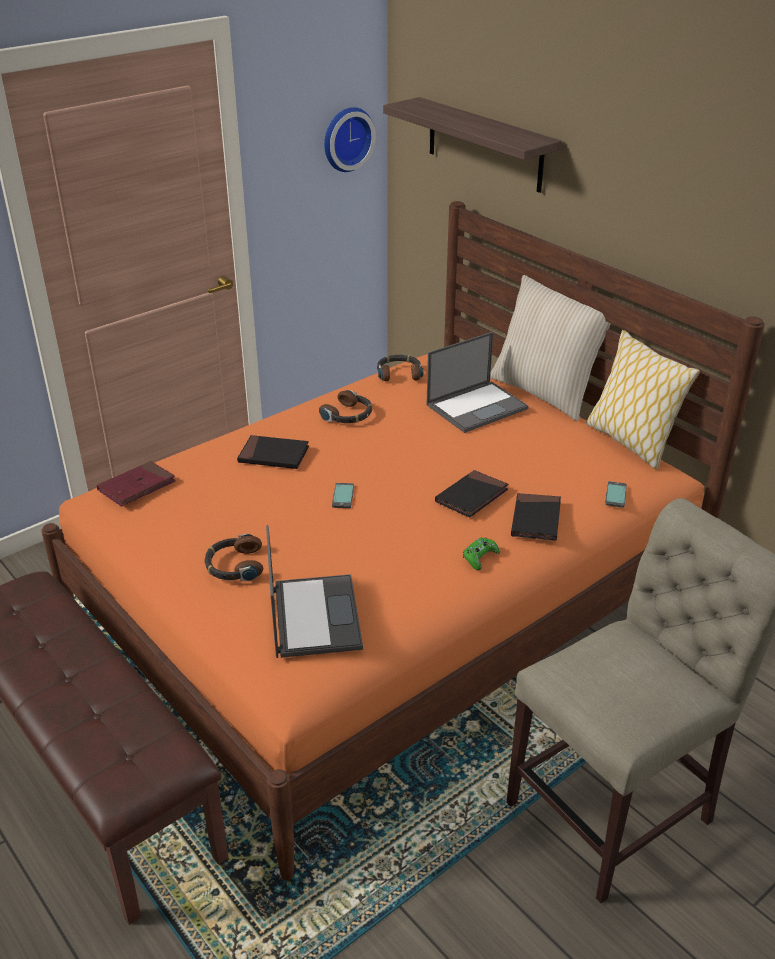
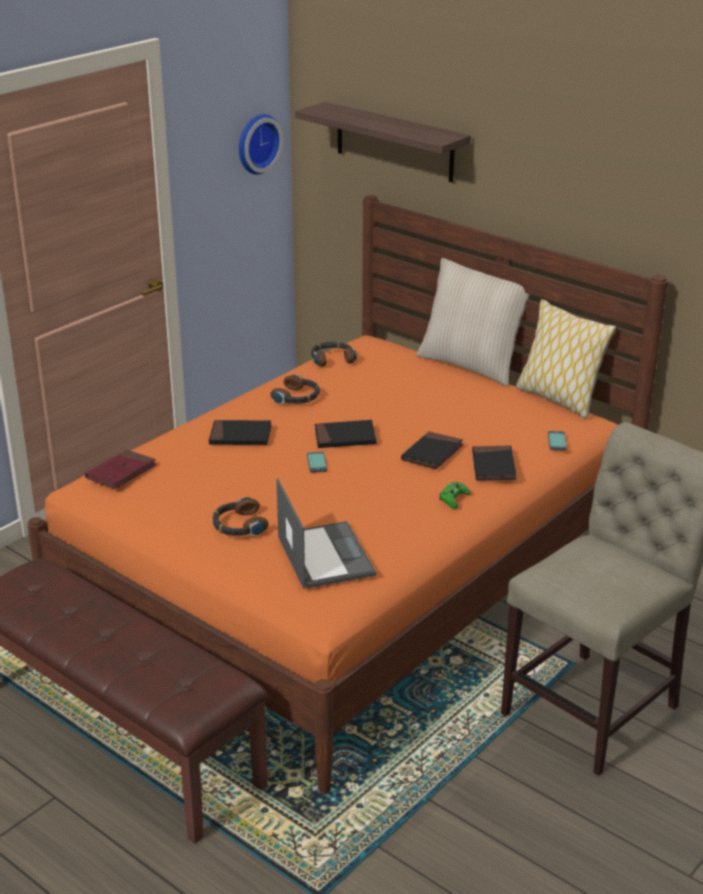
camera: 10 degrees left, 5 degrees down
(383, 468) = (345, 437): none -> black book
(477, 406) = (414, 380): laptop -> none

